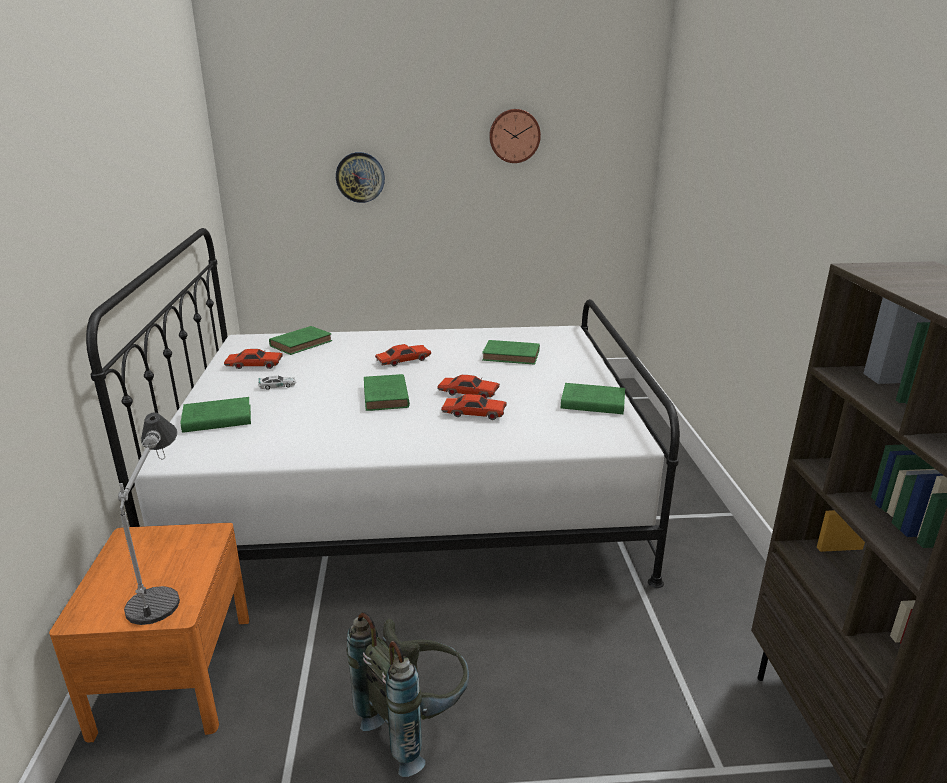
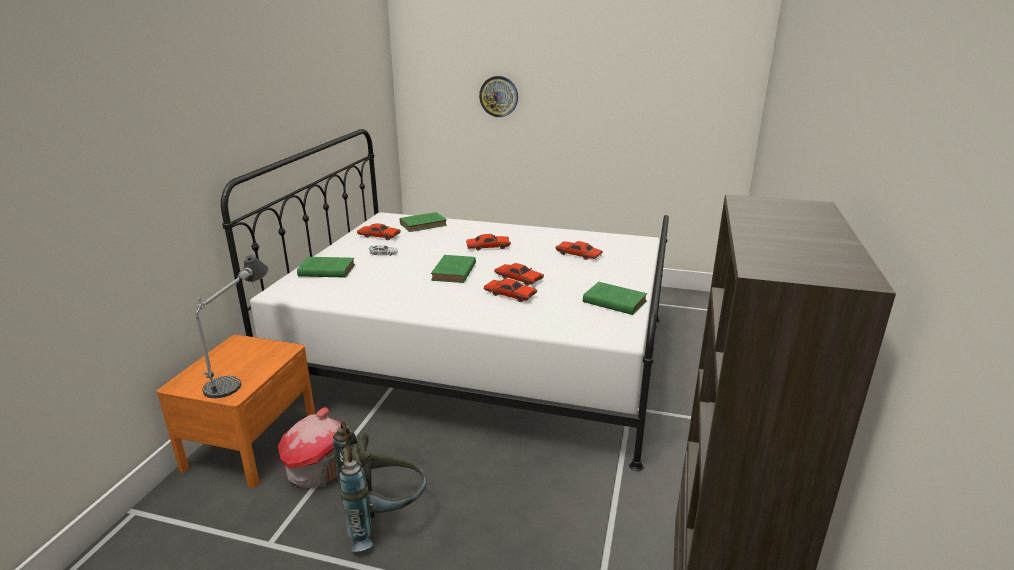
camera: 20 degrees right, 0 degrees up
(291, 684) = (318, 469): none -> toy house
(512, 356) = (578, 255): green book -> red toy car
(514, 136) = (629, 66): wall clock -> none

